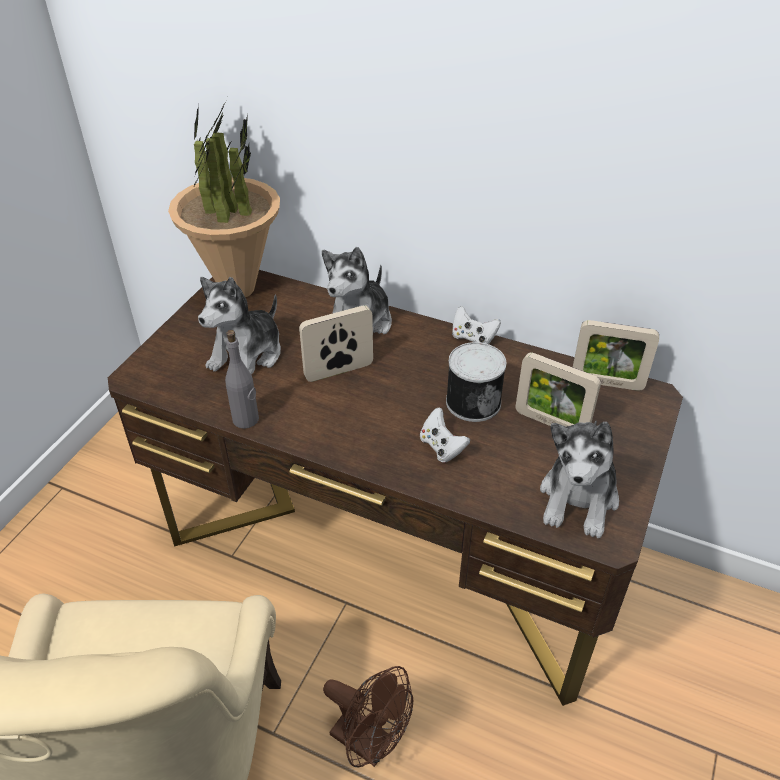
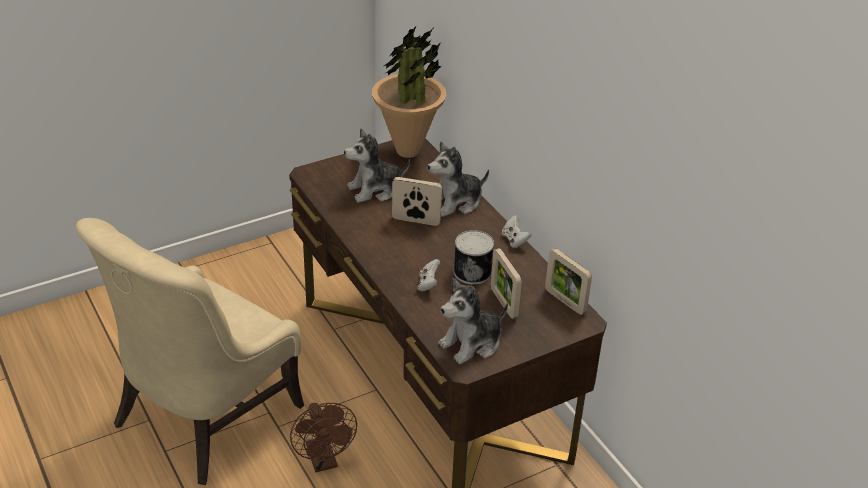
camera: 35 degrees right, 5 degrees down
(246, 419) = (342, 221): grey bottle -> none

